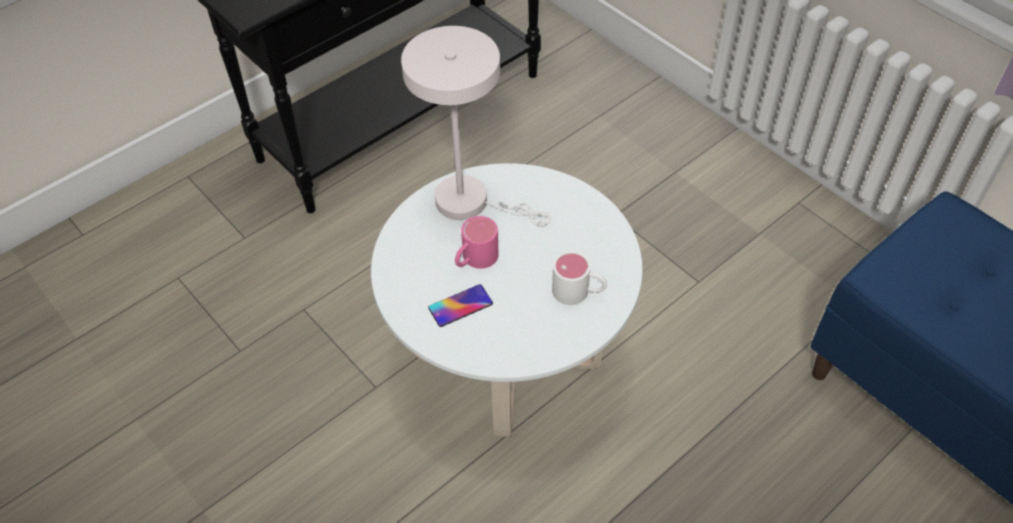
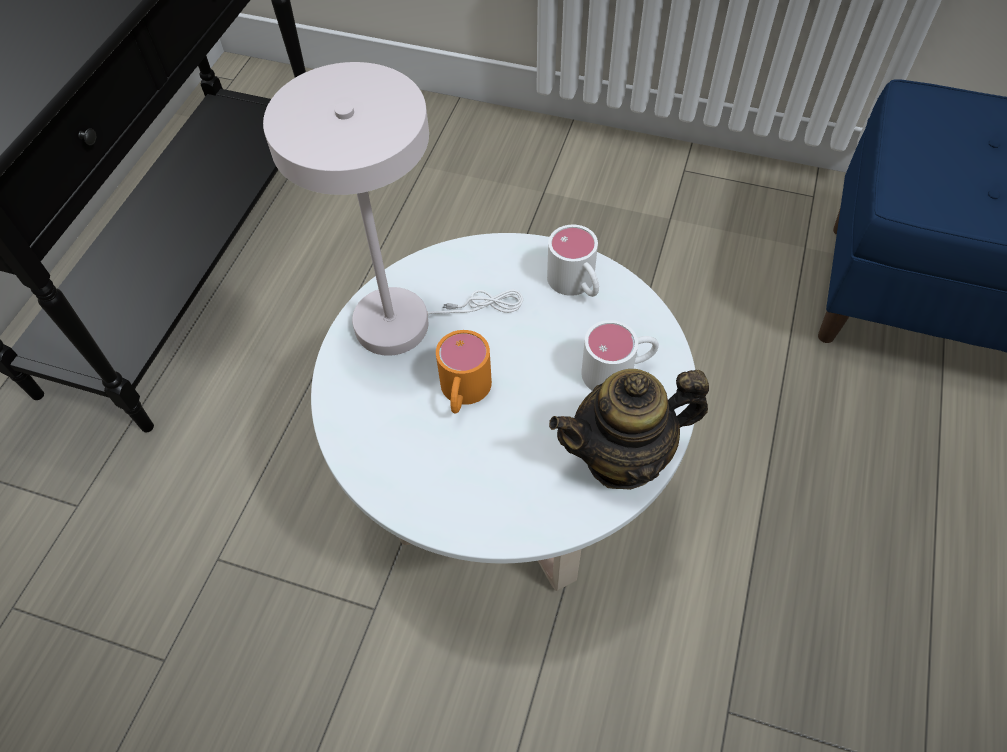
camera: 30 degrees left, 5 degrees up
(460, 306) = (489, 464): phone -> none
(474, 259) = (463, 393): pink mug -> orange mug
(542, 342) = (623, 457): none -> teapot
(592, 228) = (576, 285): none -> white mug

